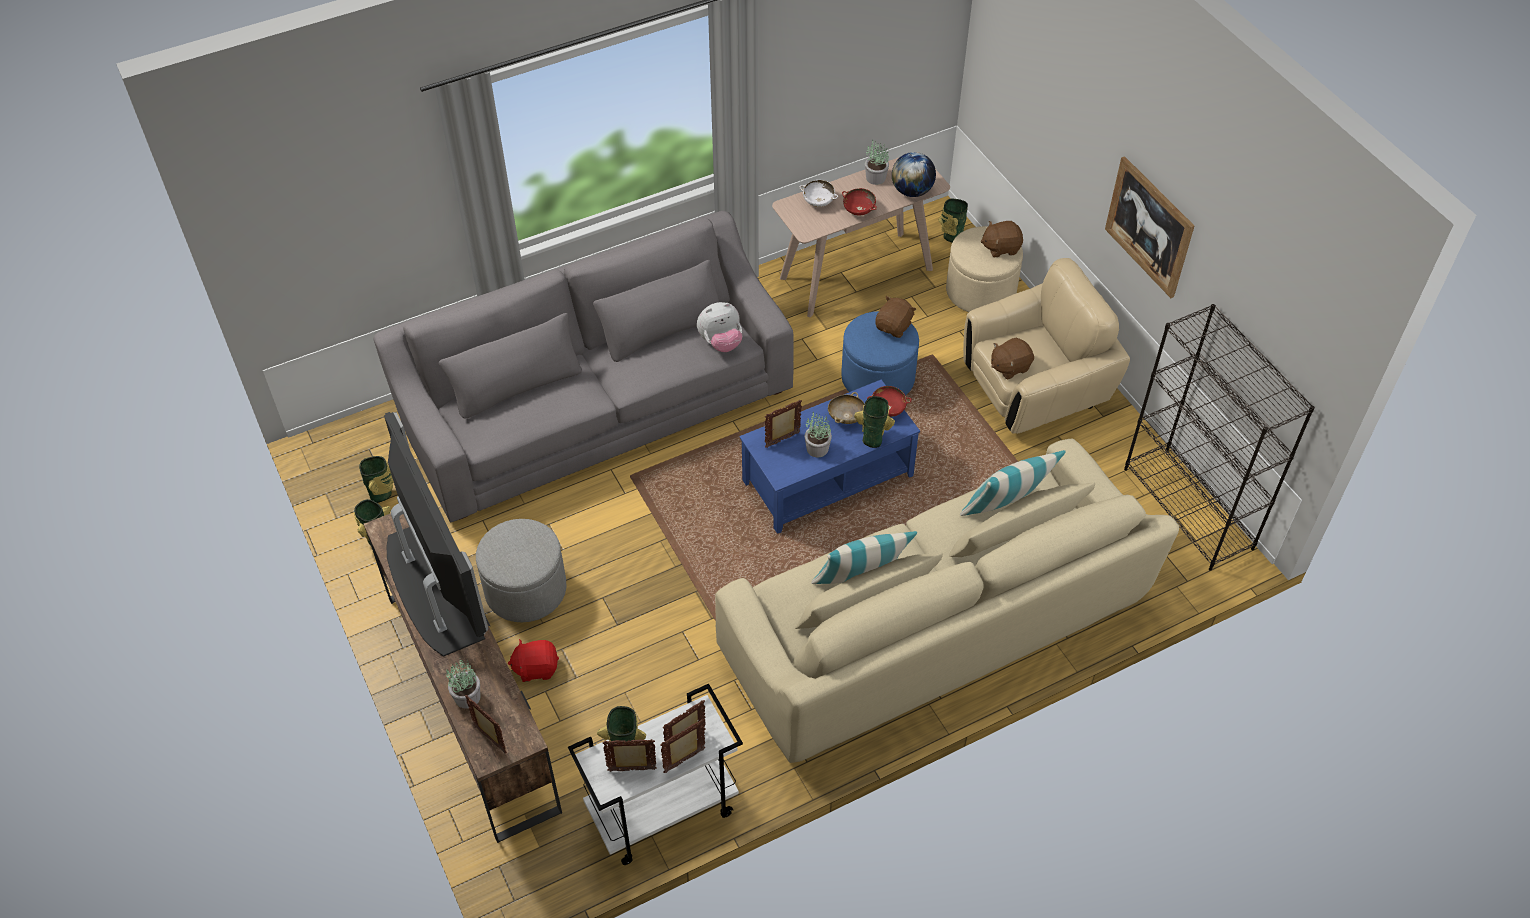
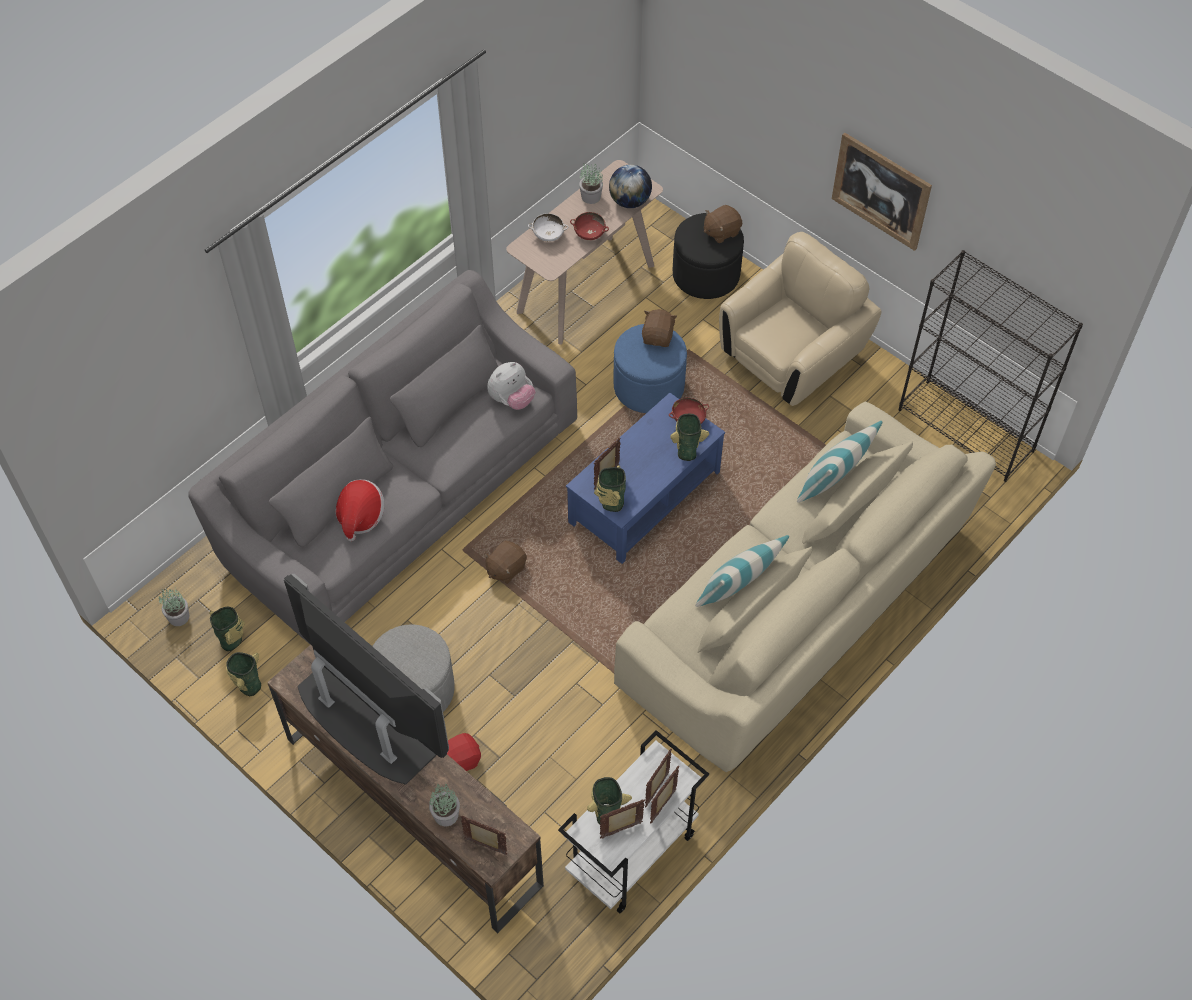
camera: 20 degrees left, 5 degrees up
(528, 406) = (360, 516): none -> hat
(816, 448) = (641, 476): potted plant -> potted plant (178, 617)
(846, 417) = (654, 438): beige bowl -> none
(951, 236) = (657, 227): vase -> vase (611, 503)
(980, 291) = (706, 275): beige ottoman -> black ottoman
(1009, 367) = (775, 346): brown plush toy -> brown plush toy (505, 569)

